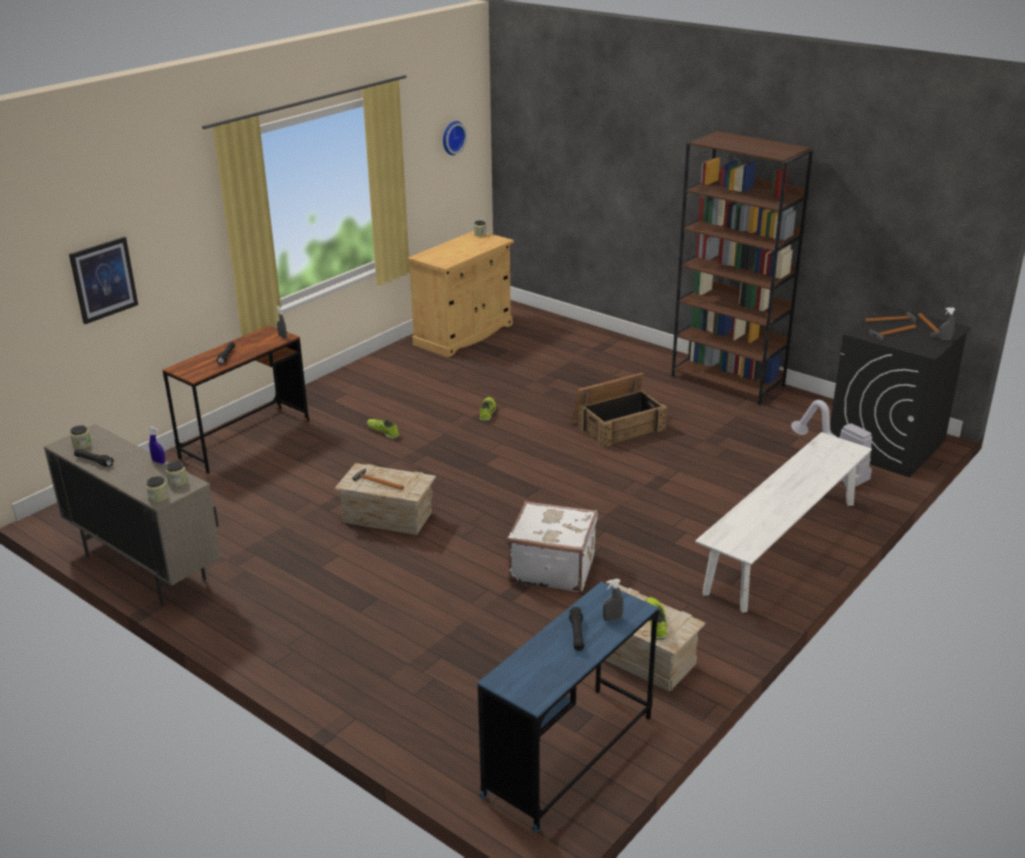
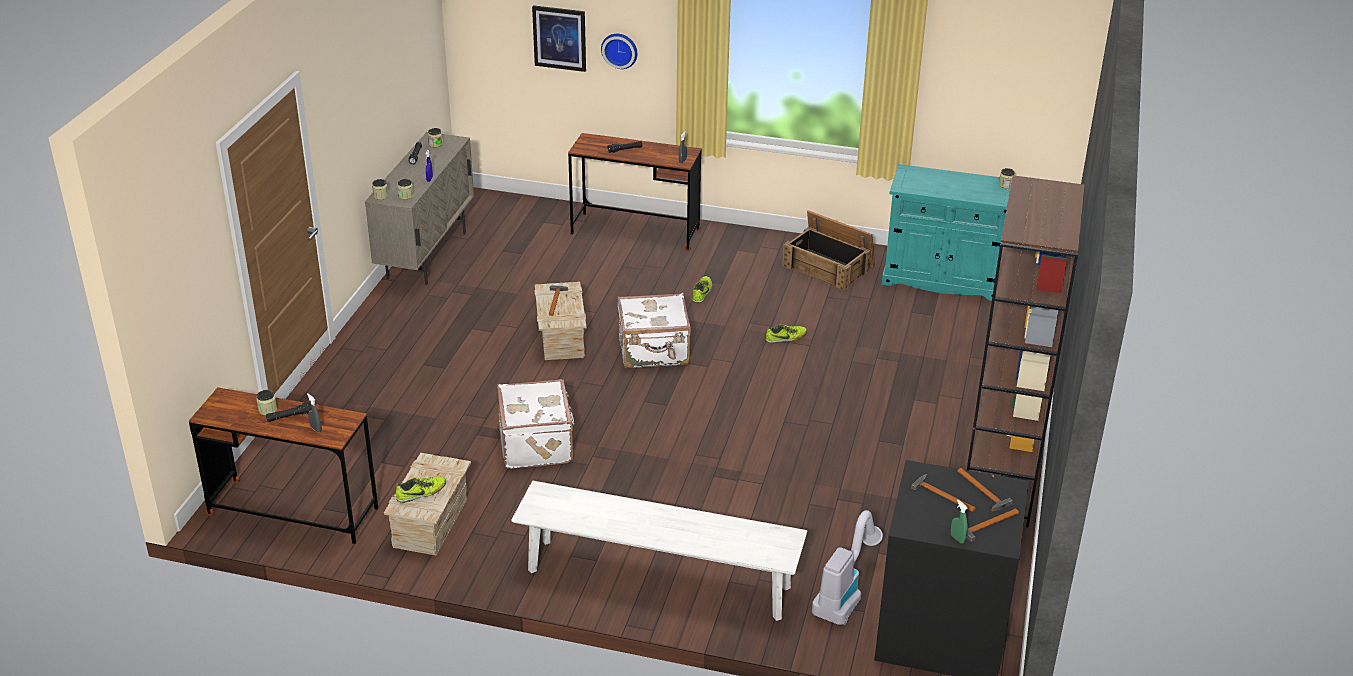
camera: 65 degrees right, 5 degrees up
(452, 137) = (1023, 66): wall clock -> wall clock (620, 50)
(454, 475) = (654, 352): none -> white suitcase
(464, 334) = (942, 279): beige cabinet -> turquoise cabinet
(553, 648) = (267, 410): none -> jar
(569, 756) = (293, 511): blue desk -> brown desk
(618, 425) = (825, 424): crate -> crate (829, 266)
(944, 339) = (957, 539): grey spray bottle -> green spray bottle

